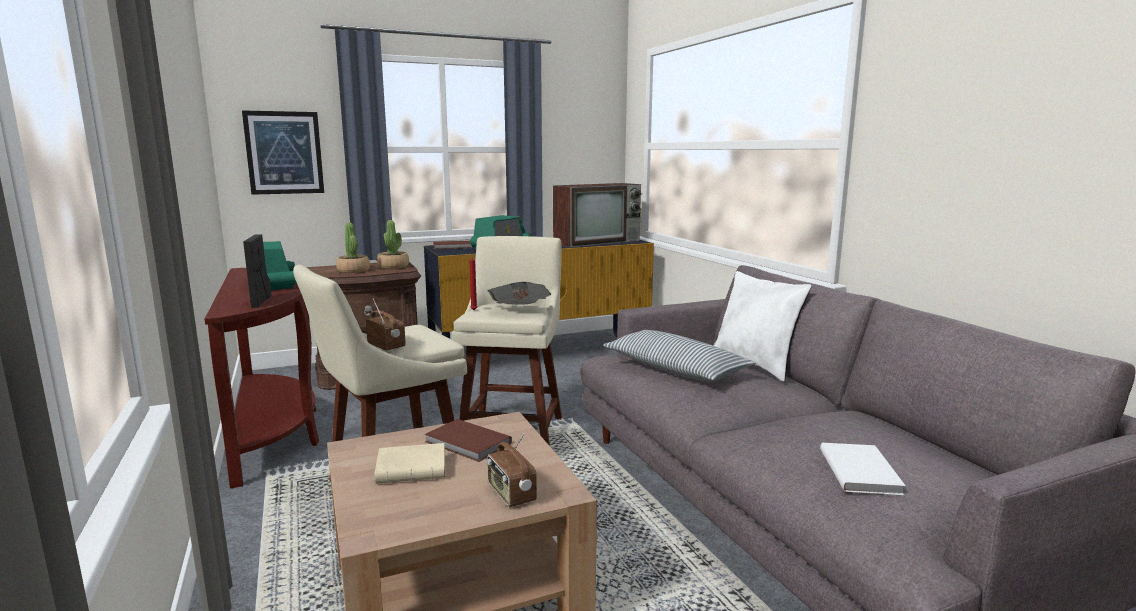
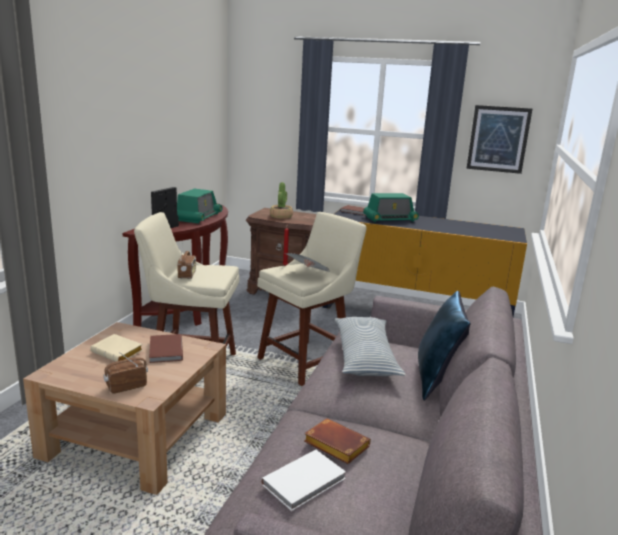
camera: 40 degrees right, 5 degrees up
(284, 153) = (266, 126): picture -> picture (498, 139)
(393, 266) = (310, 219): potted plant -> none
(510, 494) = (126, 386): radio -> radio turned 45 degrees clockwise
(598, 242) = (479, 231): television -> none
(755, 366) = (436, 380): white pillow -> blue pillow
(813, 437) = (334, 445): none -> brown book

